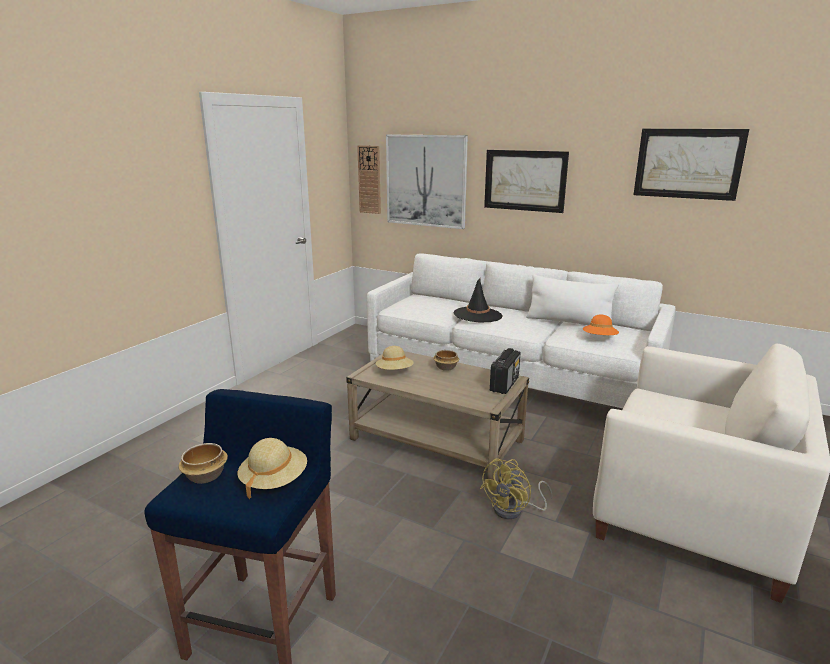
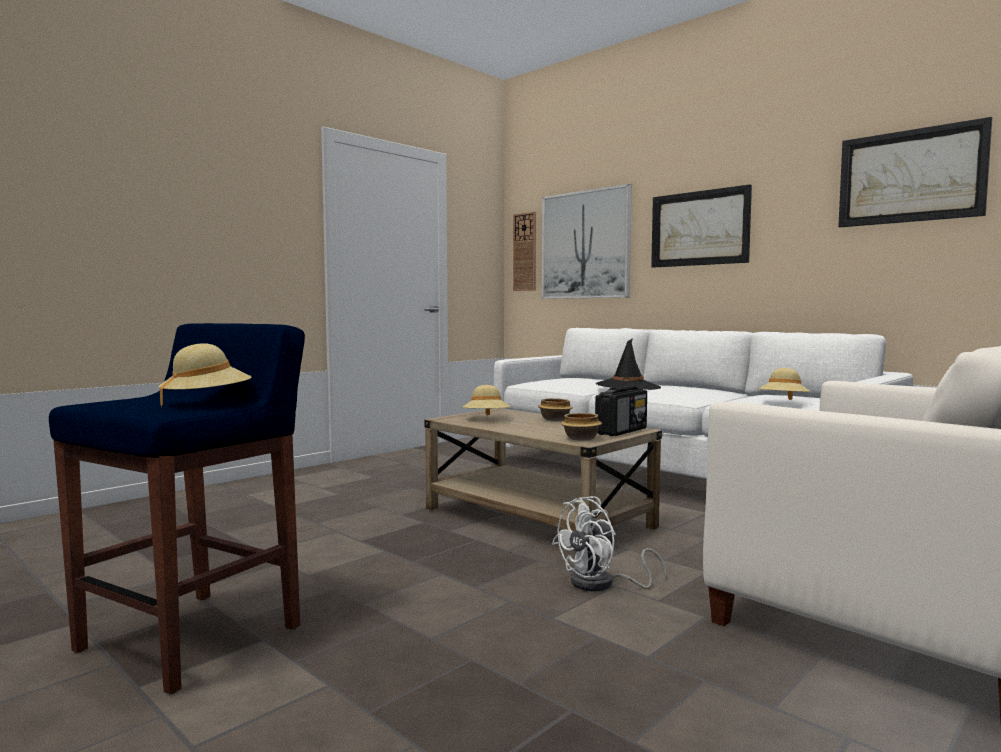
camera: 15 degrees right, 15 degrees down
(206, 476) = (139, 399): bowl -> bowl (581, 438)
(514, 510) = (602, 584): yellow fan -> white fan
(569, 322) = (750, 394): white pillow -> none
(599, 338) = (783, 402): orange hat -> beige hat

